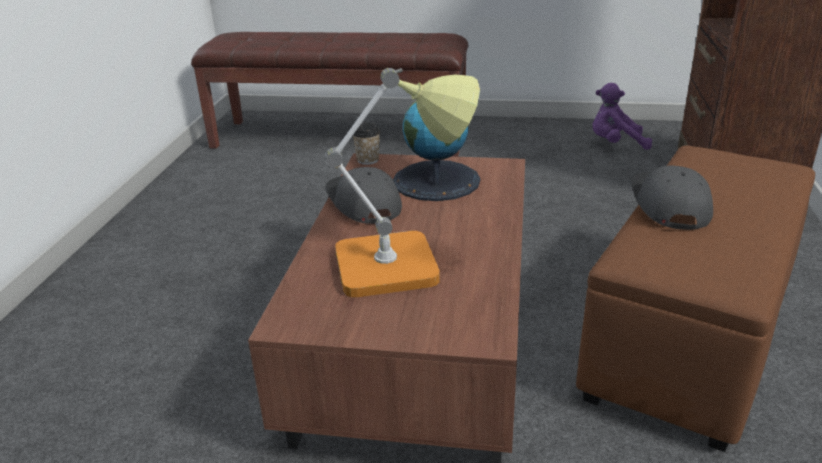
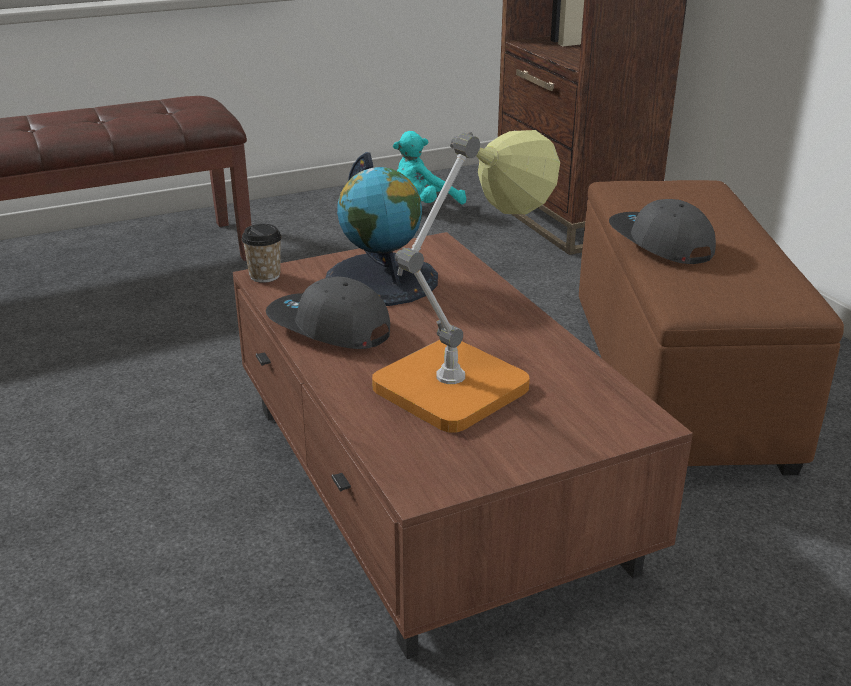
camera: 35 degrees left, 0 degrees up
(615, 144) = (423, 205): purple plush toy -> turquoise plush toy

